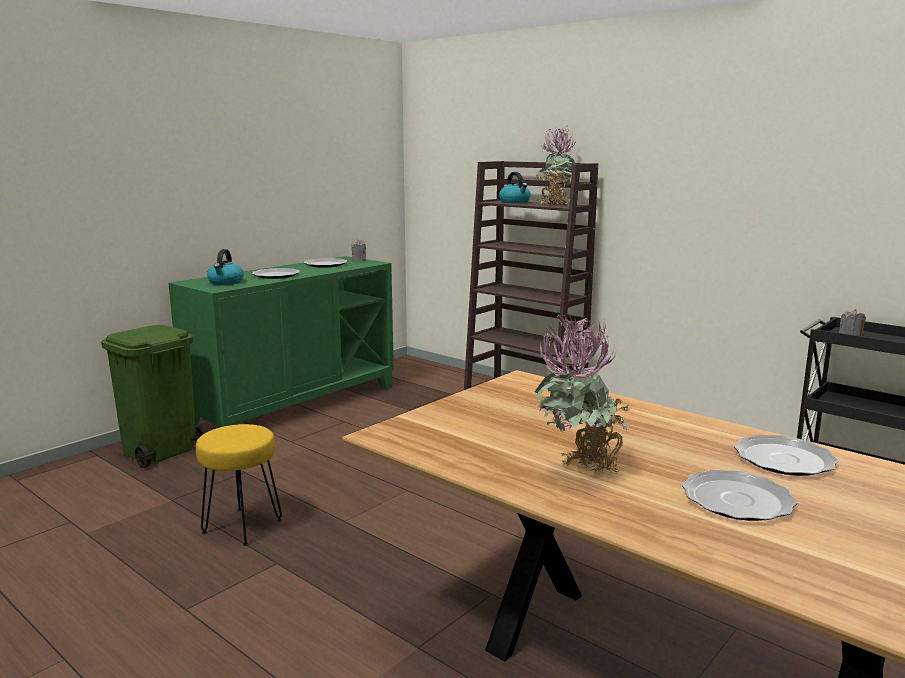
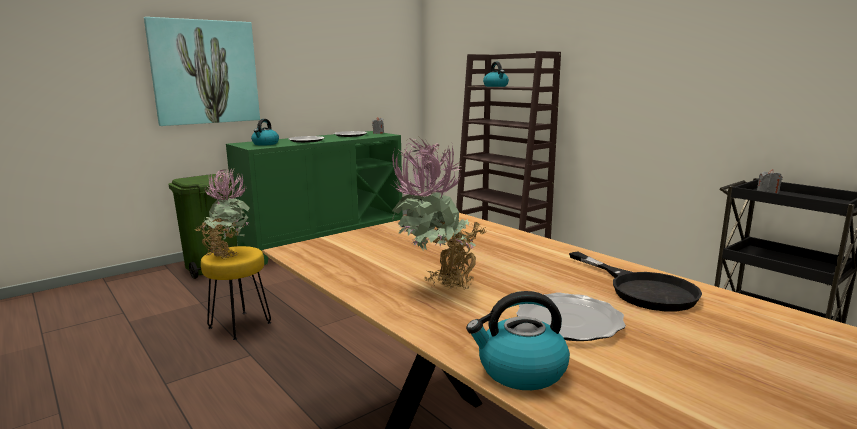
camera: 10 degrees right, 0 degrees up
(141, 189) = (205, 72): none -> picture
(555, 205) = (525, 87): potted plant -> potted plant (227, 254)
(725, 555) = (520, 371): none -> kettle
(784, 459) = (641, 289): plate -> black frying pan

